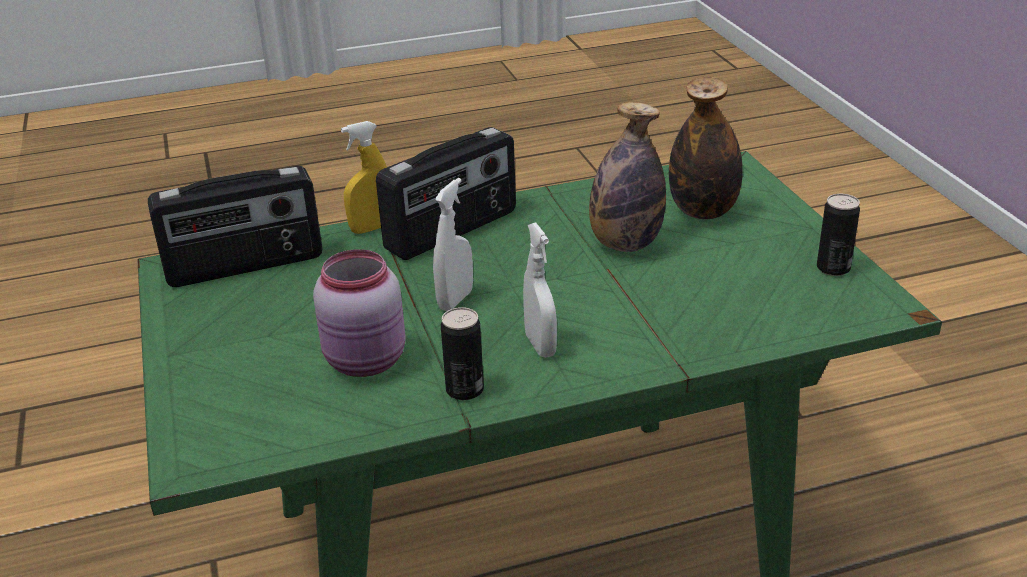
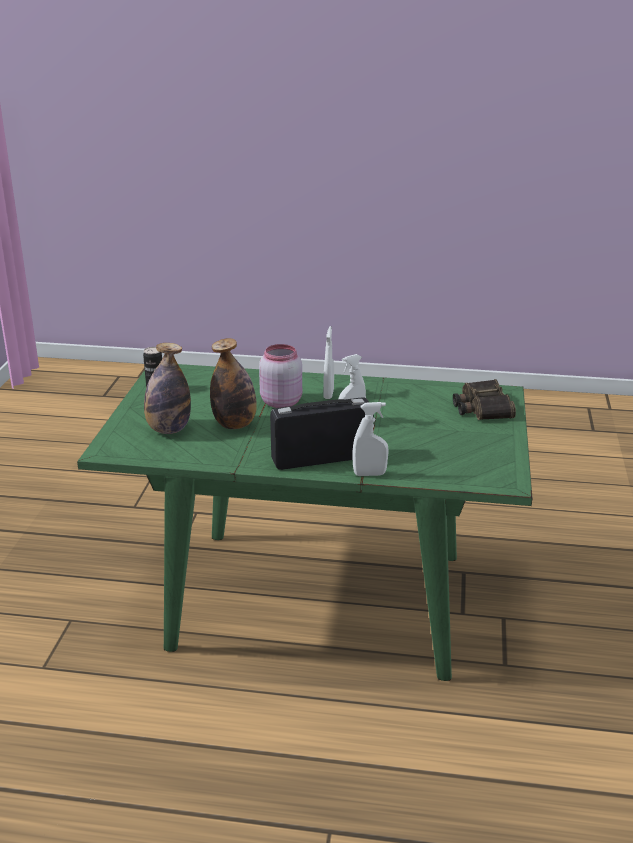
camera: 155 degrees left, 5 degrees down
(235, 400) = (481, 408): none -> binoculars
(245, 266) = (461, 471): radio -> none
(367, 361) = (413, 407): pink jar -> pink jar (280, 401)
(372, 228) = (369, 474): yellow spray bottle -> white spray bottle
(465, 390) = (376, 387): can -> none

